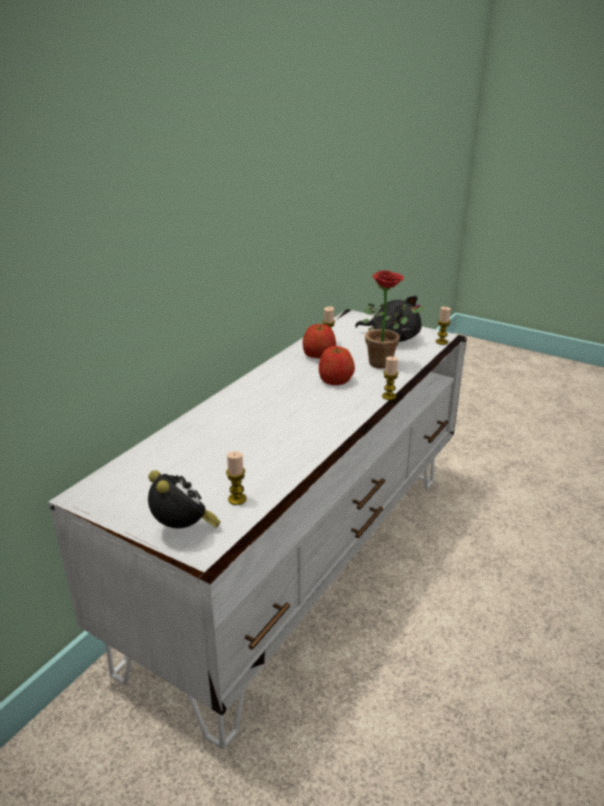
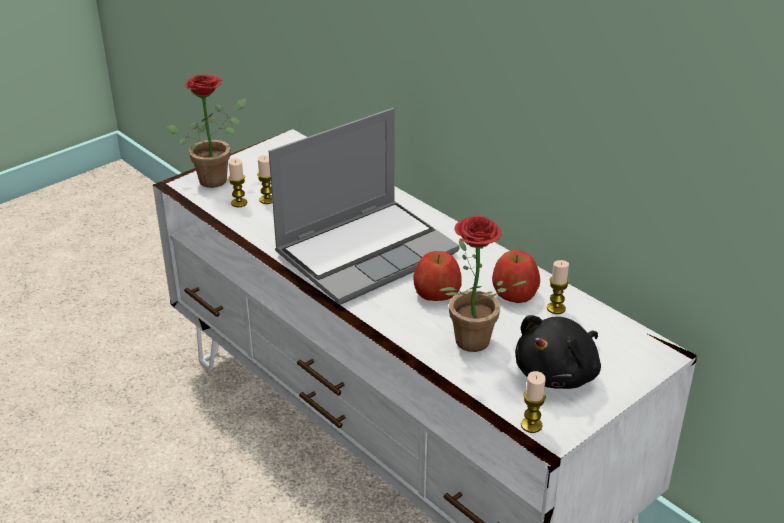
camera: 105 degrees right, 5 degrees up
(183, 530) = (217, 178): alarm clock -> potted plant
(296, 413) = (367, 252): none -> laptop
(389, 396) = (375, 325): candle -> candle (267, 200)

